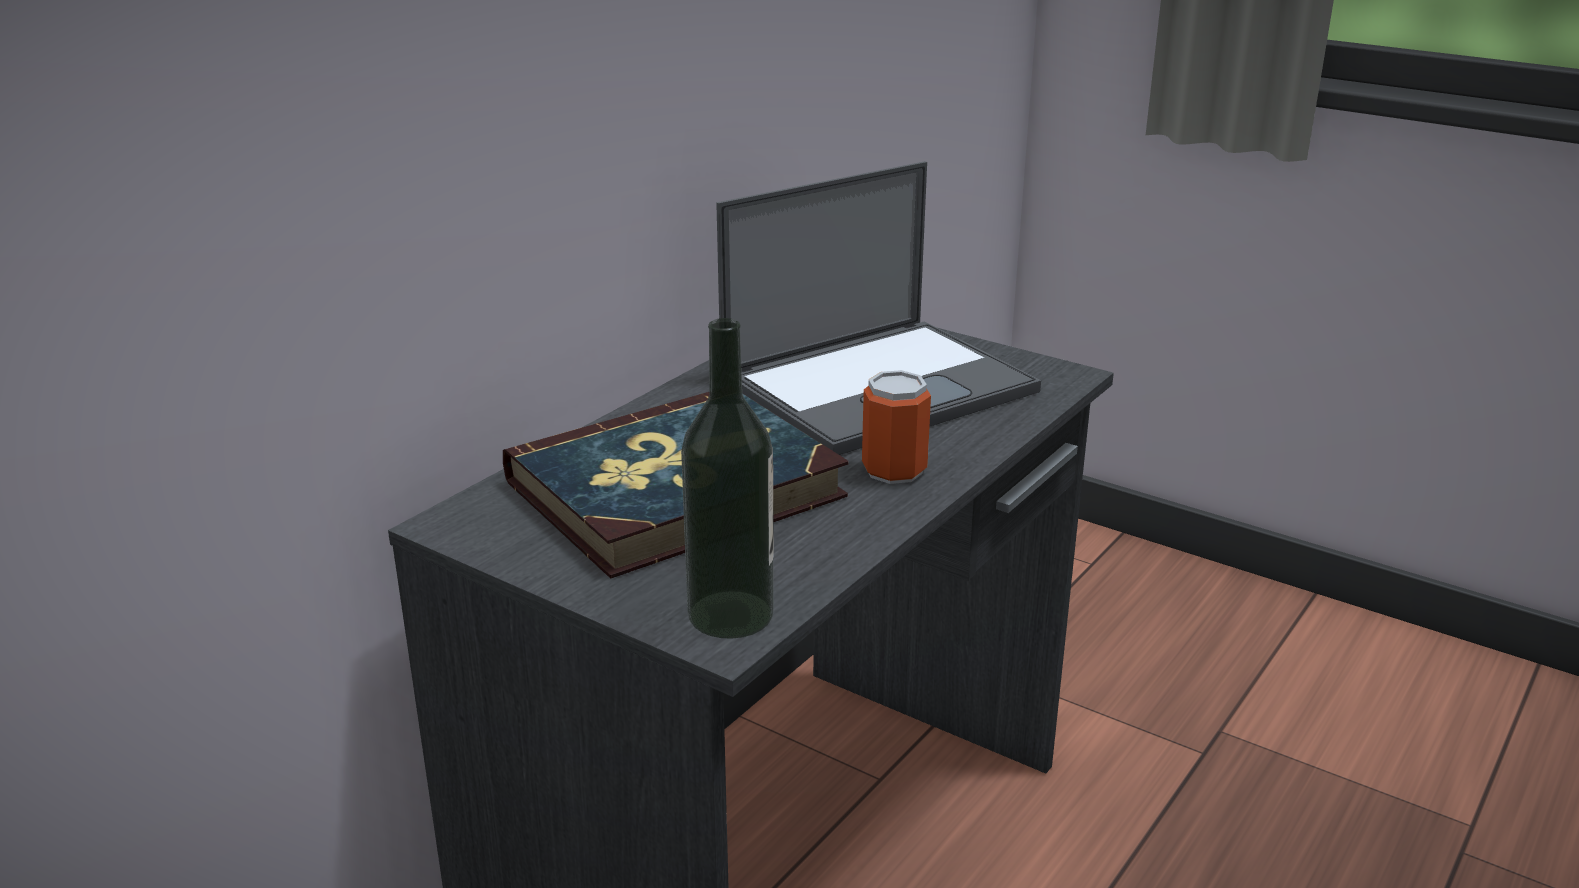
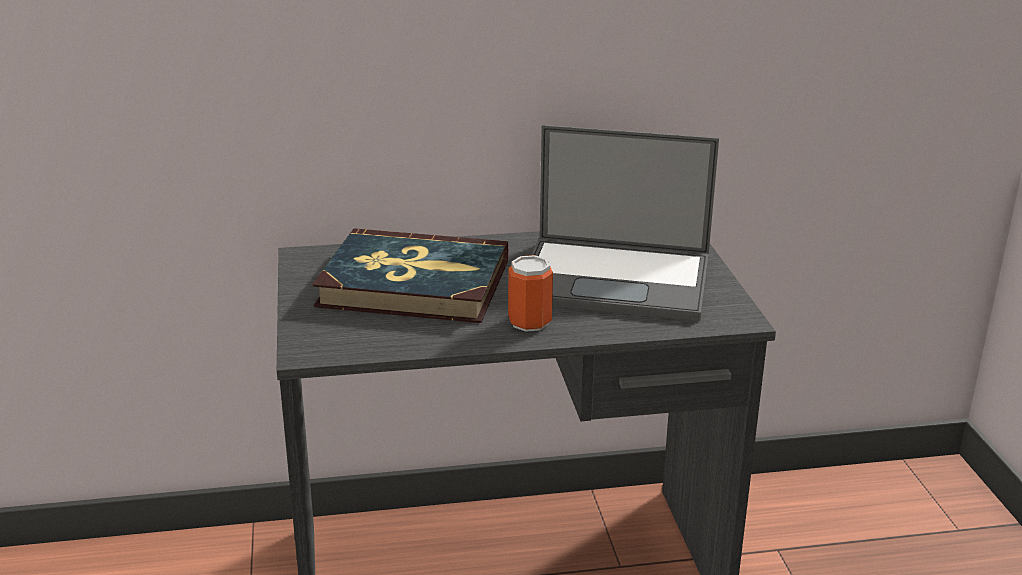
camera: 45 degrees right, 0 degrees up
(730, 614) = (327, 345): bottle -> none

